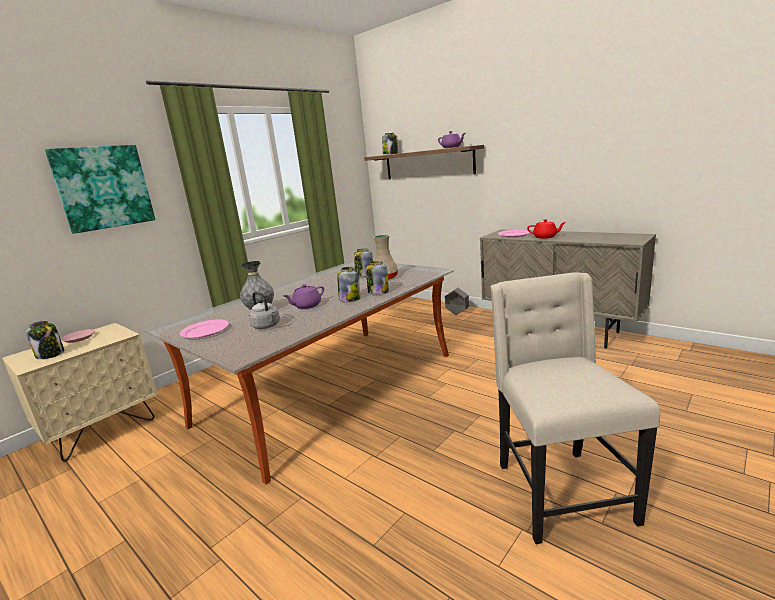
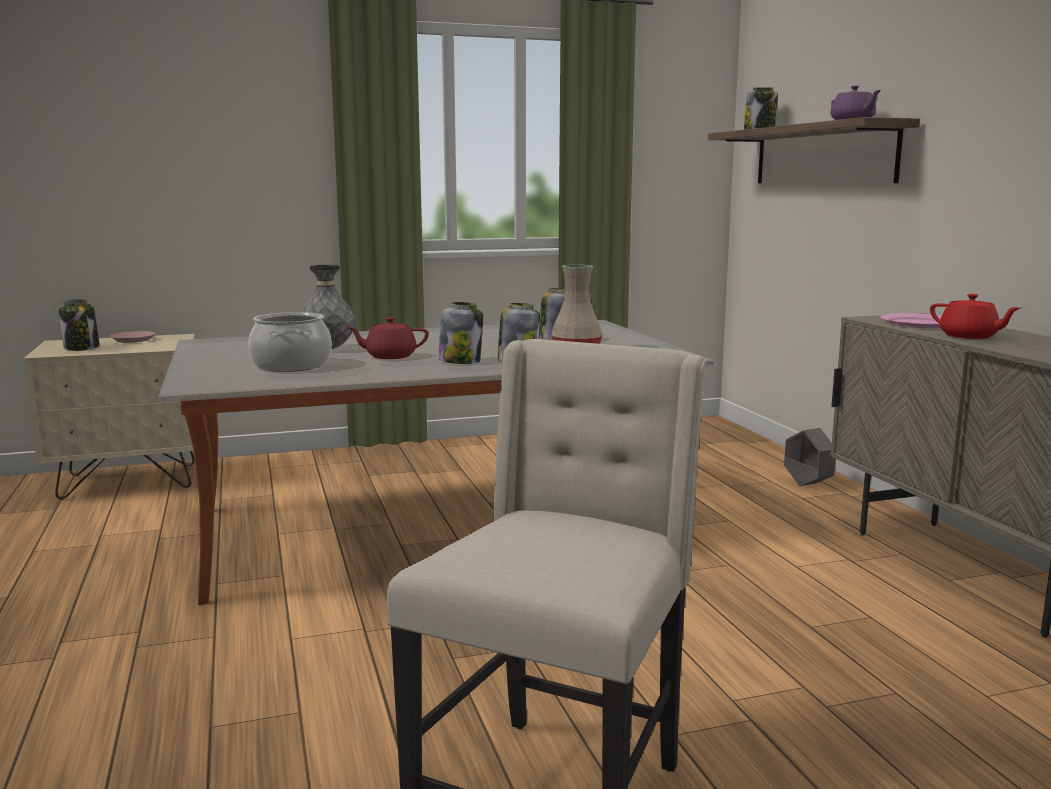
camera: 30 degrees right, 5 degrees down
(103, 187) = (221, 132): picture -> none
(205, 331) = (225, 354): pink plate -> none
(267, 326) = (292, 365): grey kettle -> cooking pot
(306, 306) = (389, 356): purple teapot -> red teapot

